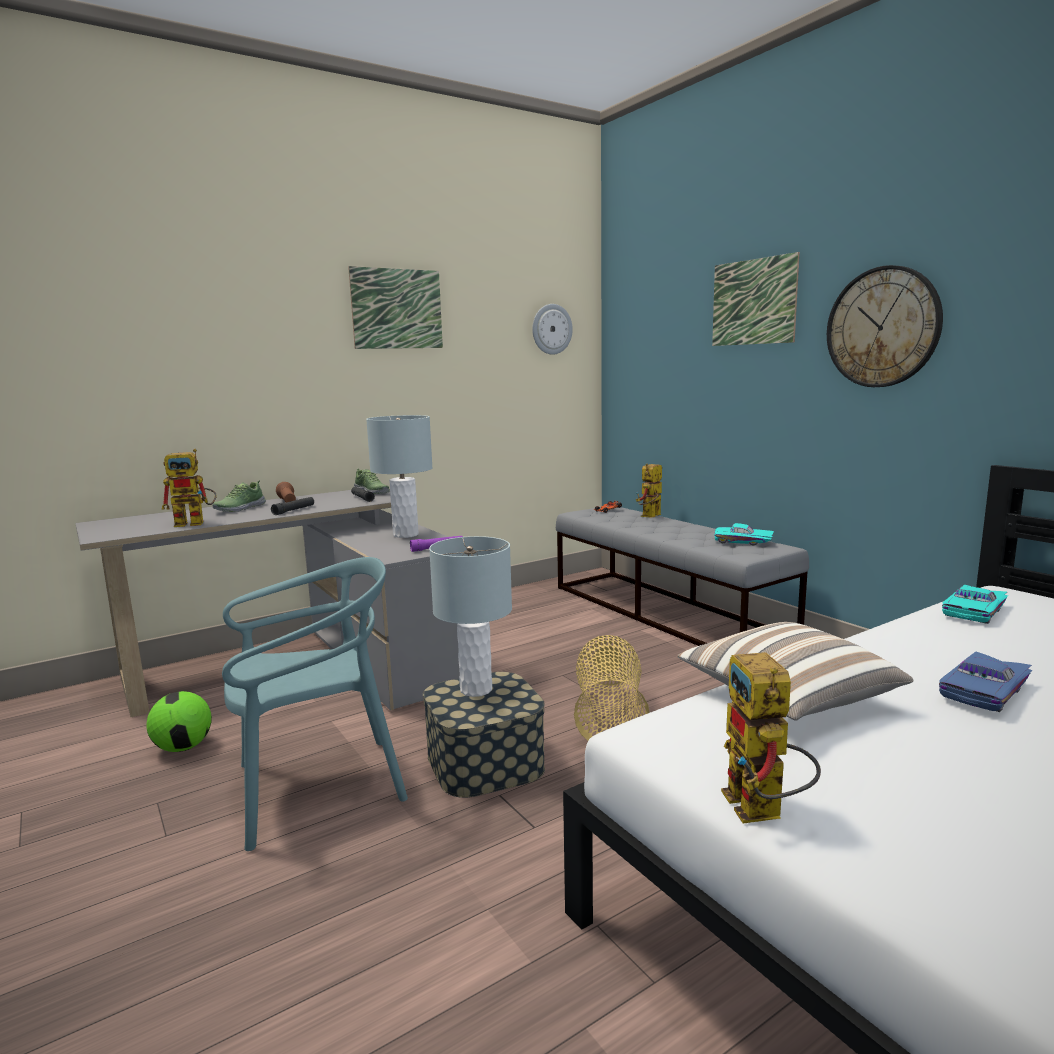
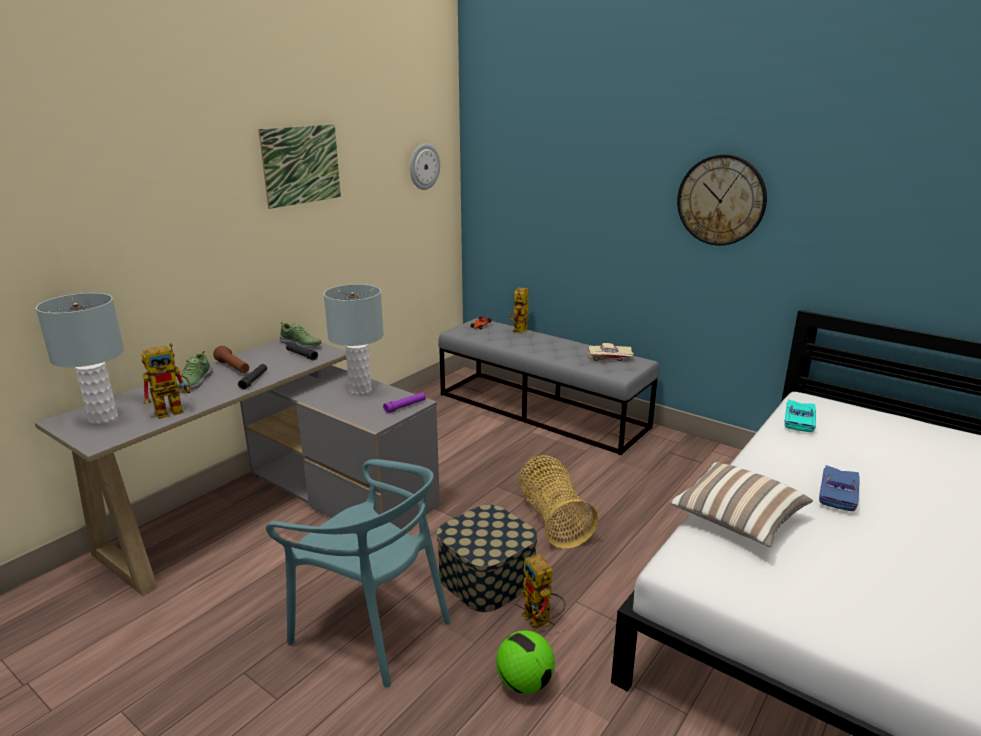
camera: 20 degrees left, 10 degrees up
(183, 747) = (222, 616): football -> football (524, 683)
(318, 787) = (372, 628): turquoise chair -> turquoise chair turned 75 degrees clockwise
(476, 689) = (476, 526): grey table lamp -> grey table lamp (103, 418)
(743, 542) = (610, 357): turquoise toy car -> beige toy car
(753, 302) = (613, 162): picture -> none
(763, 812) = (776, 614): toy robot -> toy robot (541, 622)

